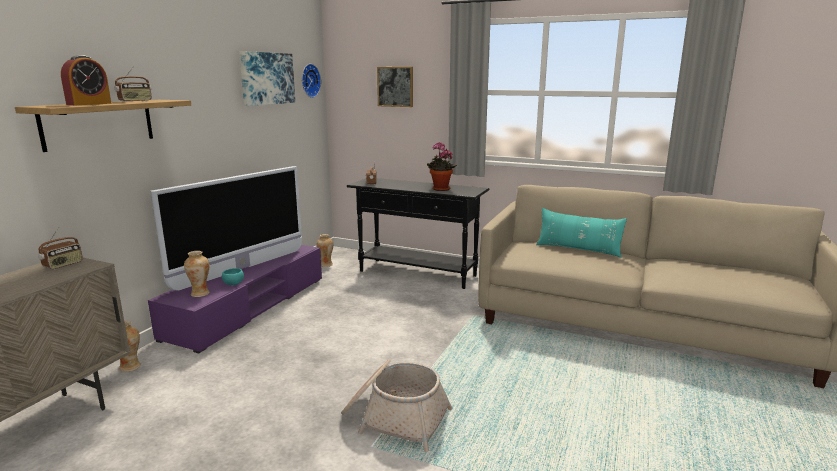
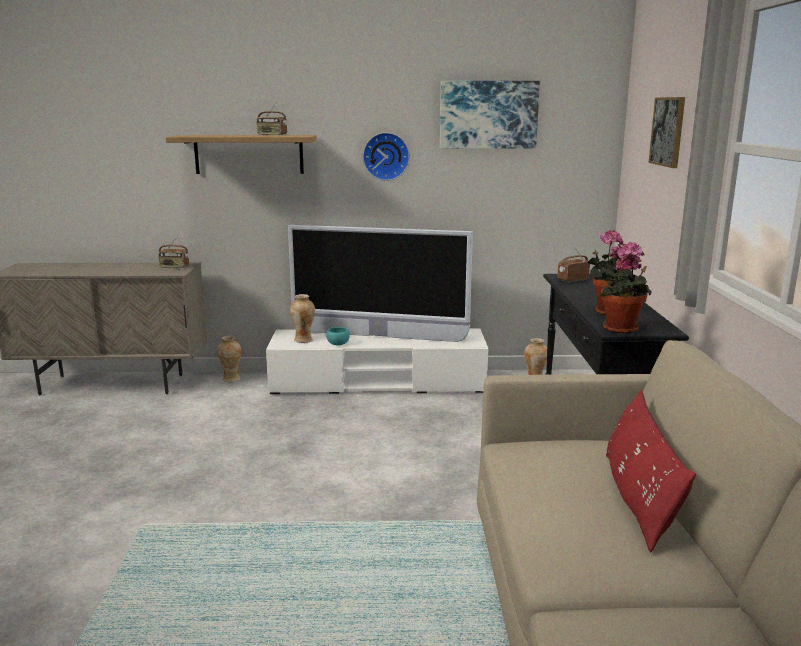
camera: 65 degrees right, 0 degrees up
(89, 104) = (218, 135): alarm clock -> none
(249, 307) = (378, 382): purple tv stand -> white tv stand
(309, 80) = (581, 118): wall clock -> wall clock (386, 156)
(394, 417) = (199, 524): basket -> none
(471, 193) = (622, 330): none -> potted plant
(578, 249) = (638, 499): turquoise pillow -> red pillow

